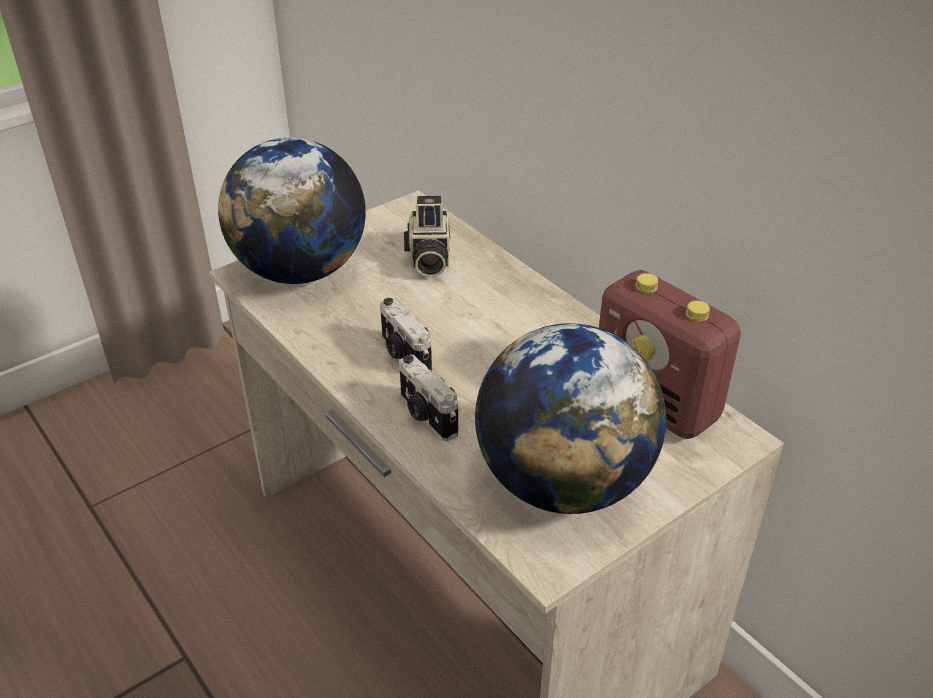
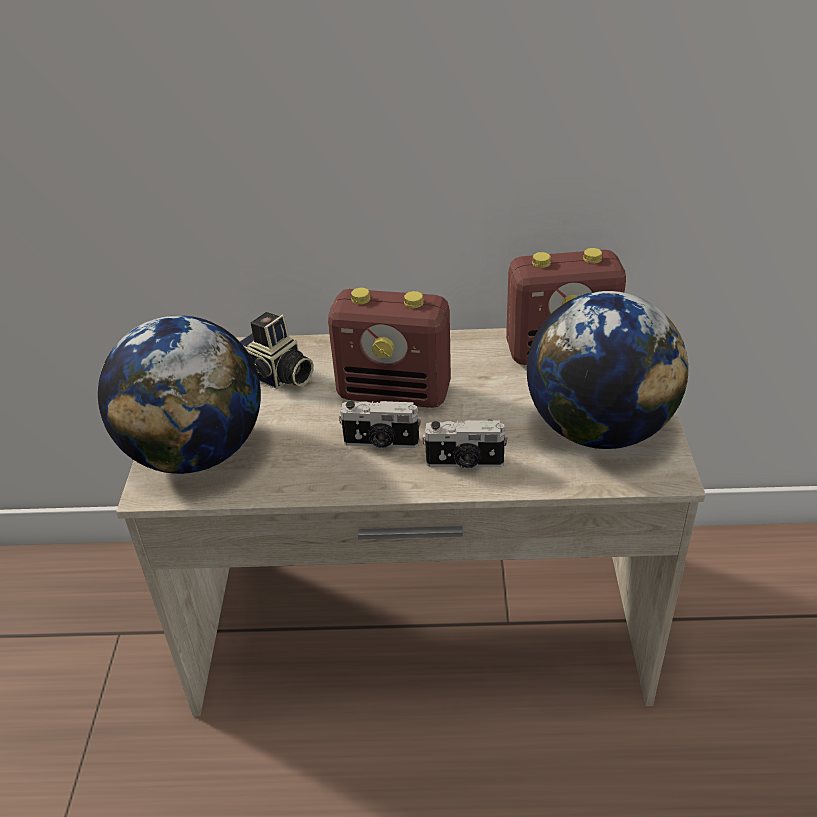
camera: 50 degrees left, 0 degrees up
(476, 331) = (395, 393): none -> radio

